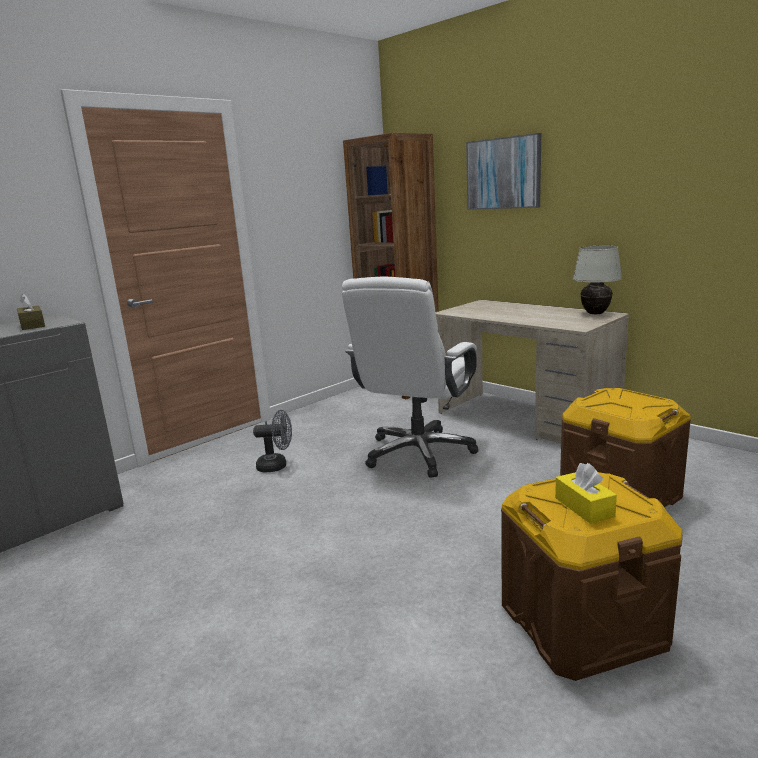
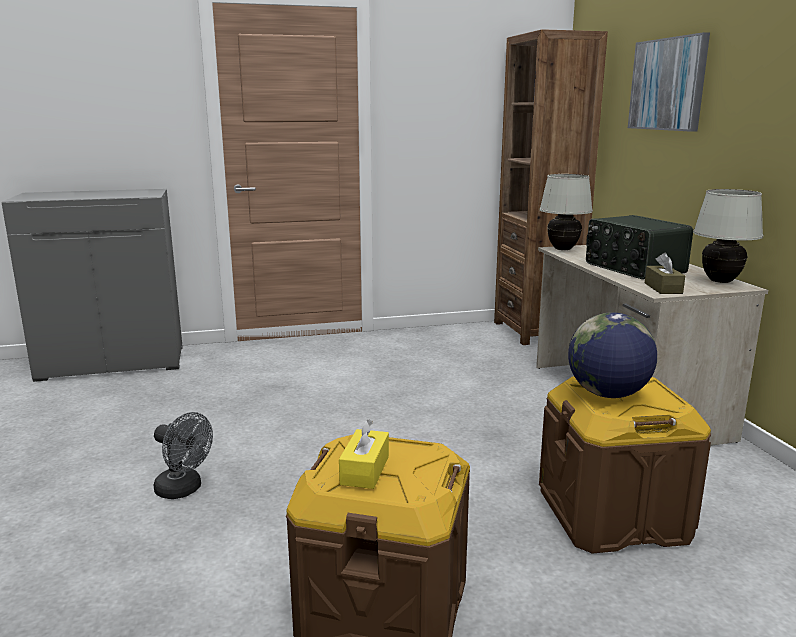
camera: 30 degrees right, 0 degrees up
(32, 325) = (129, 194): brown tissue box -> brown tissue box (663, 288)
(277, 466) = (323, 373): grey fan -> grey fan (184, 490)
(418, 453) = (460, 400): white office chair -> none
(453, 311) = (562, 249): none -> white table lamp
(528, 315) = (633, 268): none -> radio
(618, 406) = (608, 394): none -> globe

